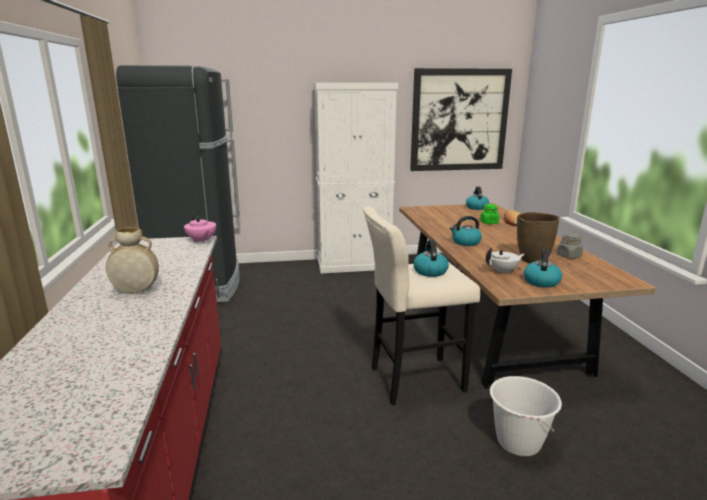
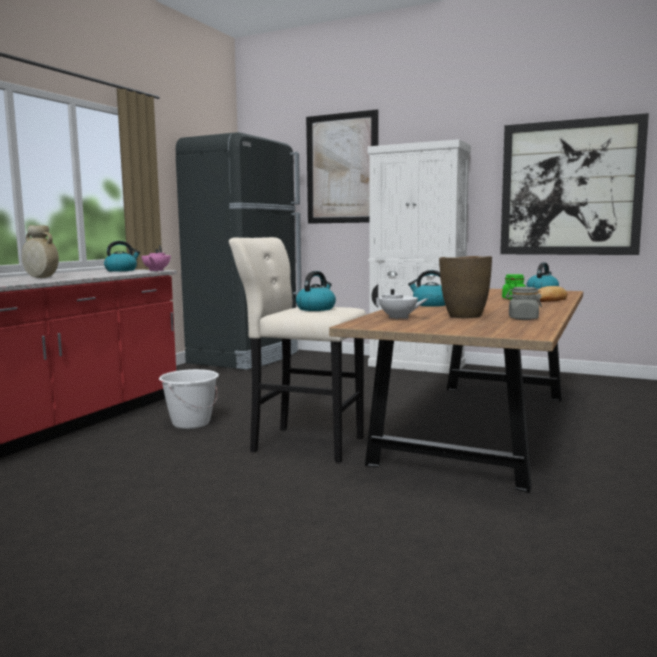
camera: 35 degrees right, 10 degrees down
(268, 95) = (342, 168): none -> picture
(518, 442) = (315, 504): white bucket -> white bucket (191, 423)
(541, 281) = (415, 325): kettle -> kettle (121, 270)

